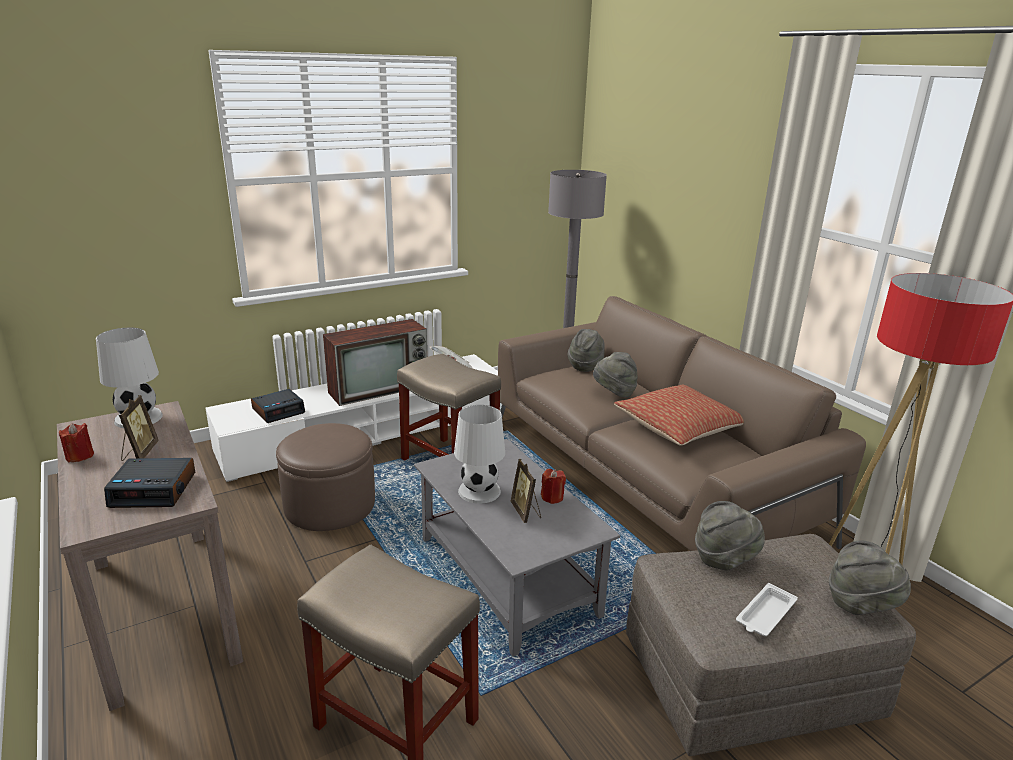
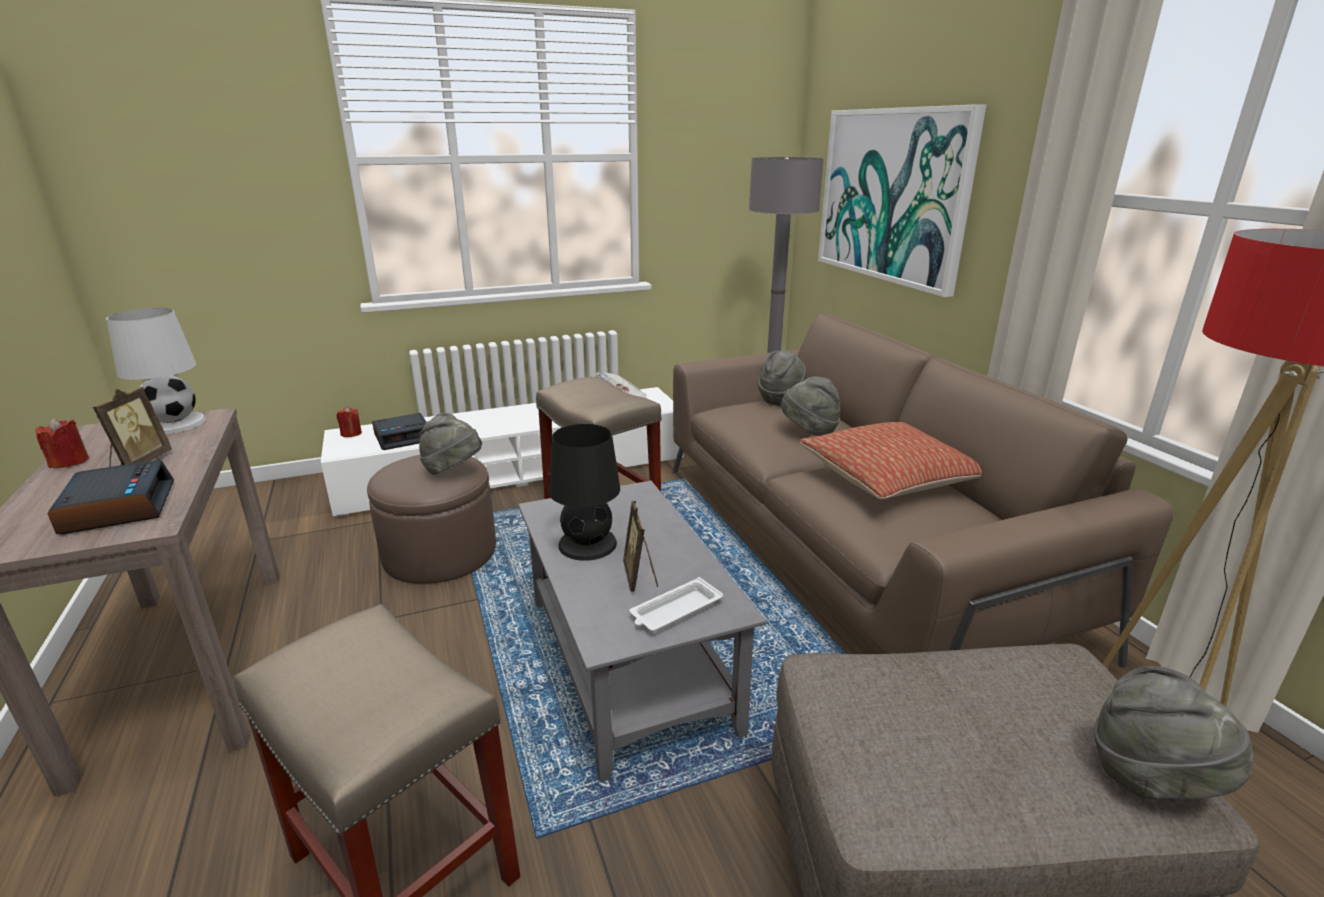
camera: 10 degrees right, 0 degrees up
(154, 490) = (118, 507): alarm clock -> alarm clock turned 120 degrees counterclockwise
(380, 388) = (531, 419): television -> none
(478, 491) = (586, 544): white table lamp -> black table lamp
(552, 497) = (684, 559): red candle -> red candle (351, 433)
(660, 206) = (892, 196): none -> picture
(724, 559) = (920, 672): grey hat -> grey hat (453, 470)
(765, 615) = (973, 777): white tray -> white tray (675, 611)

